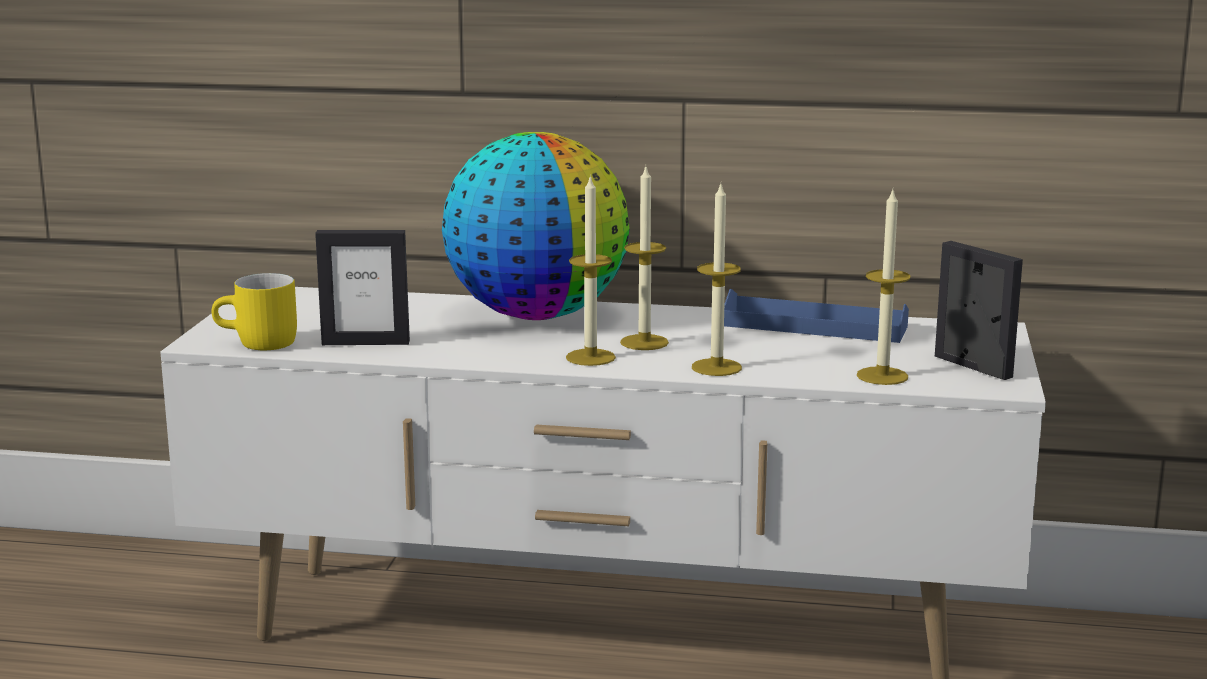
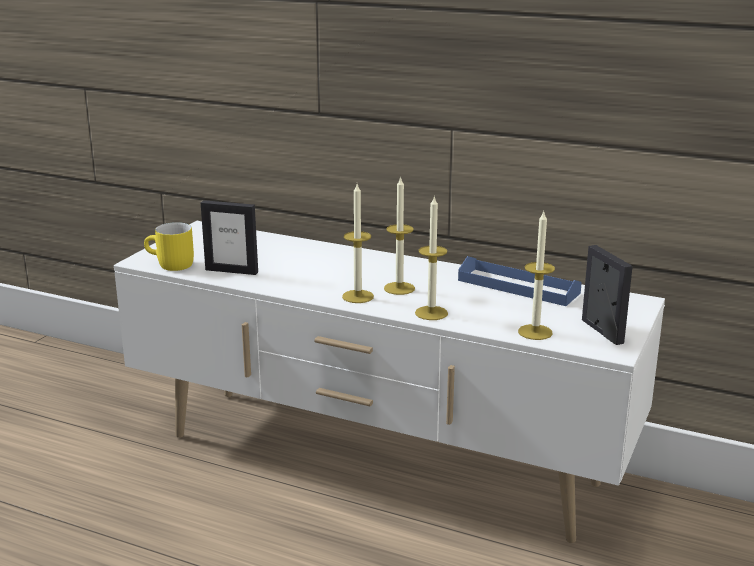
camera: 15 degrees right, 5 degrees up
(537, 315) = (347, 260): globe -> none

